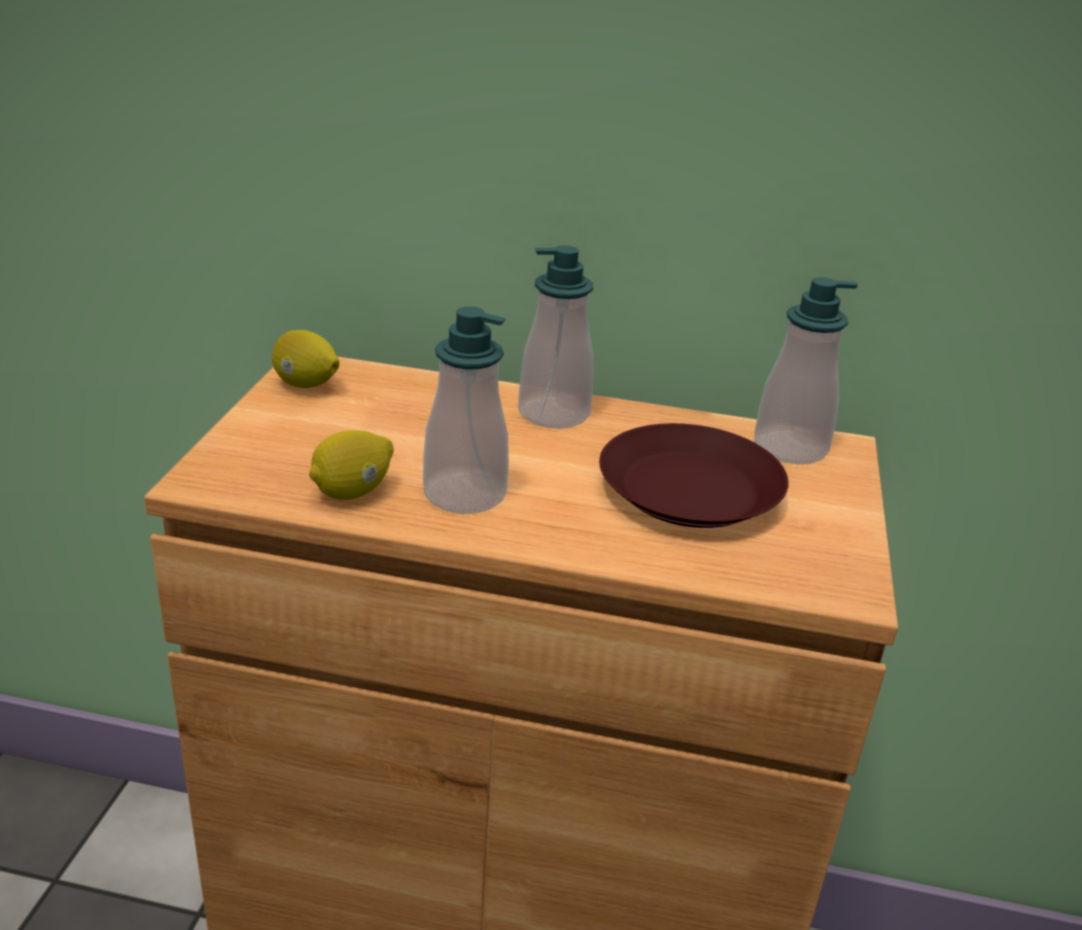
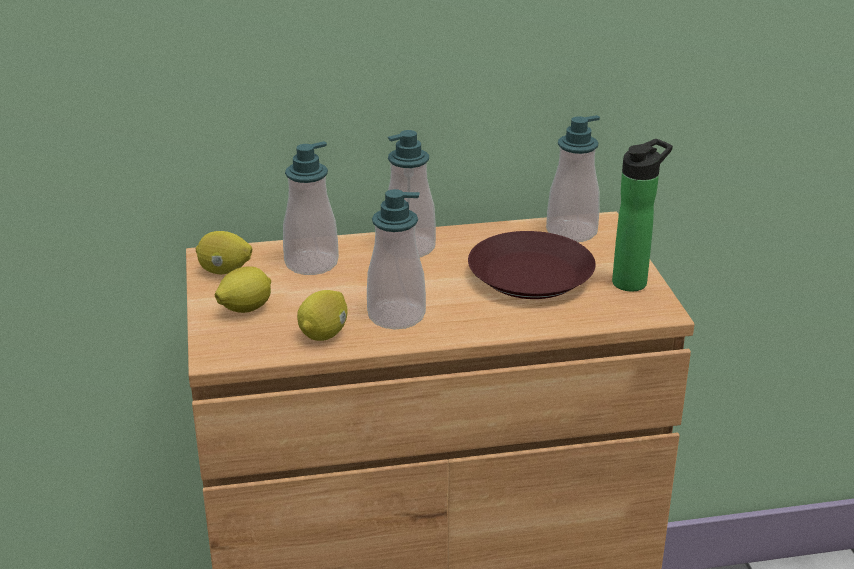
camera: 20 degrees left, 0 degrees up
(286, 435) = (245, 309): none -> lemon
(416, 402) = (311, 263): none -> soap dispenser
(837, 537) = (633, 281): none -> bottle

